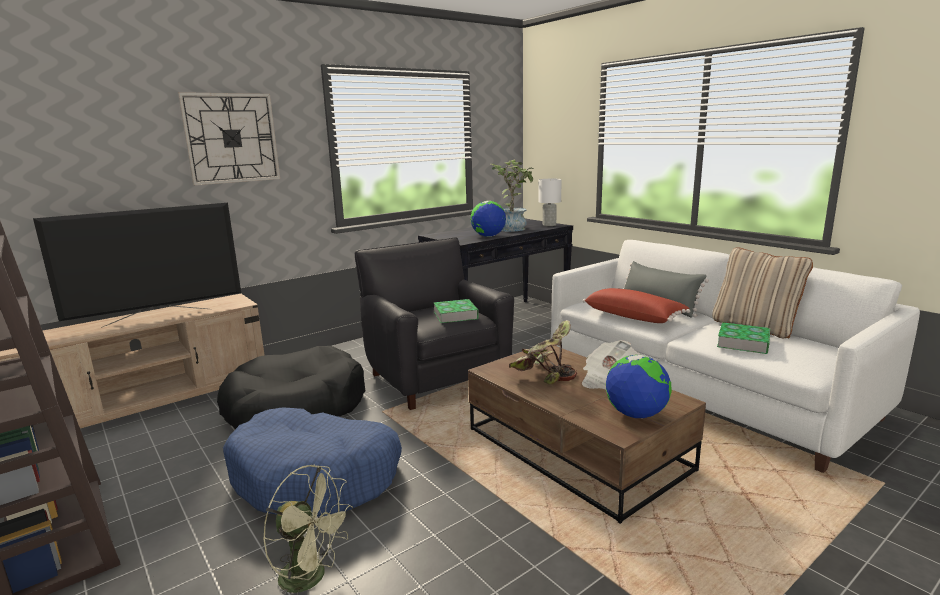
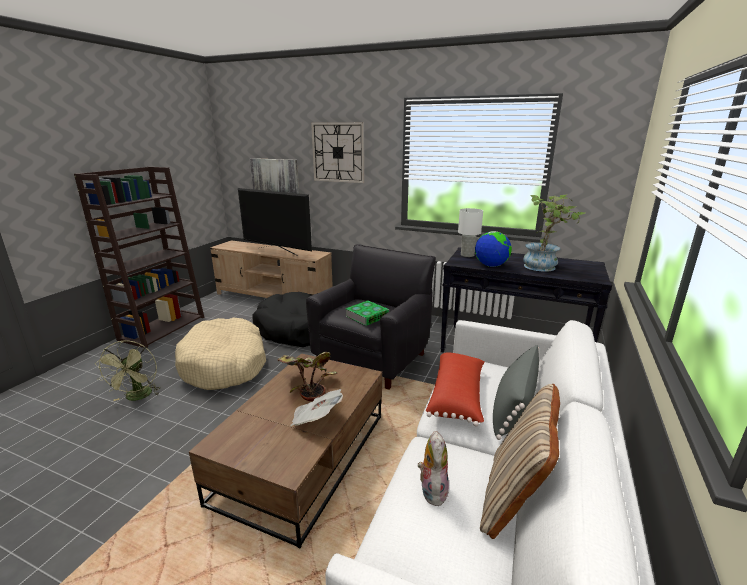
camera: 60 degrees right, 5 degrees up
(101, 189) = (275, 176): none -> picture
(316, 477) = (224, 364): blue dog bed -> beige dog bed
(549, 225) = (589, 275): white table lamp -> white table lamp (467, 255)
(636, 414) = (250, 447): globe -> none
(743, 343) = (432, 490): book -> plush toy

